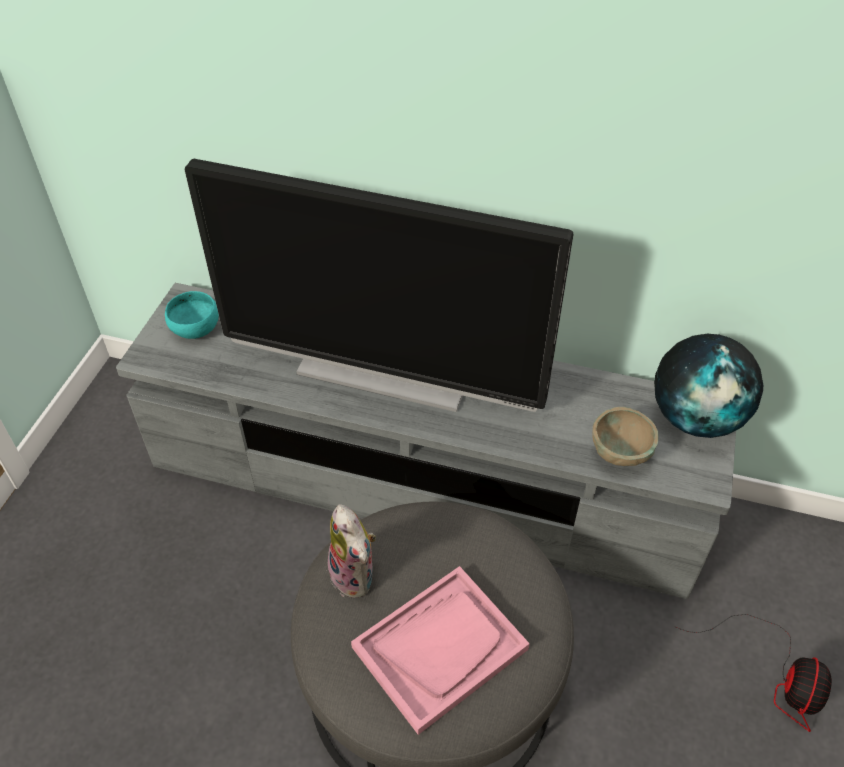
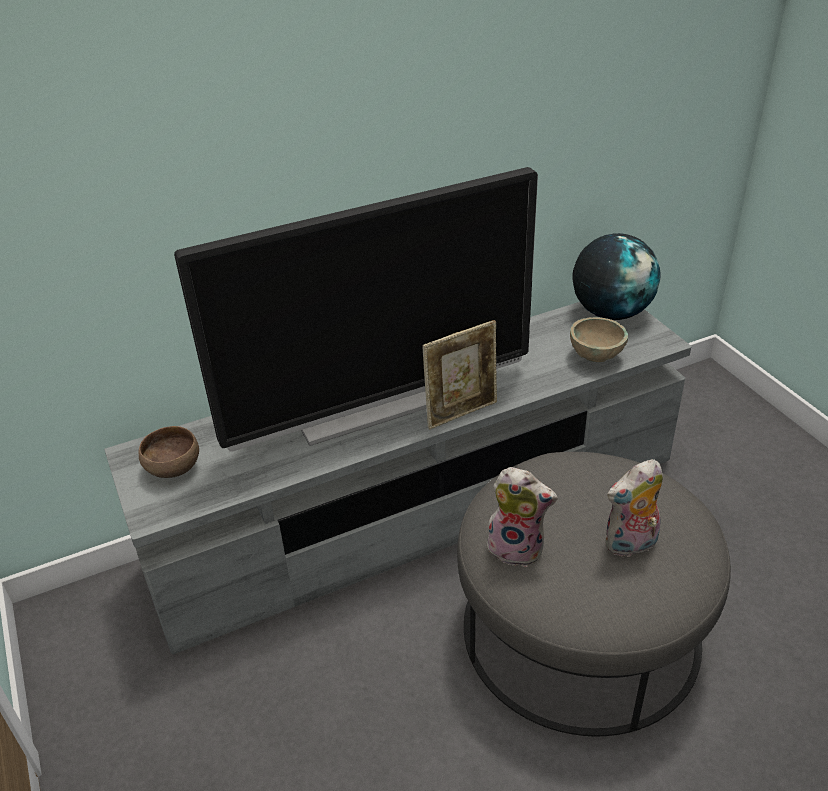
camera: 40 degrees left, 10 degrees down
(194, 328) = (172, 468): turquoise bowl -> brown bowl
(437, 426) = (461, 413): none -> picture frame
(440, 648) = (631, 545): pink tray -> plush toy
(775, 675) = (760, 467): fan -> none

